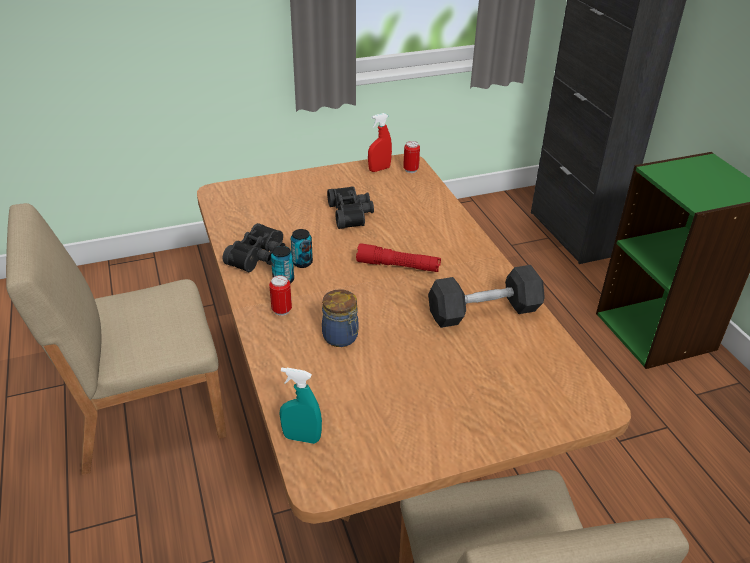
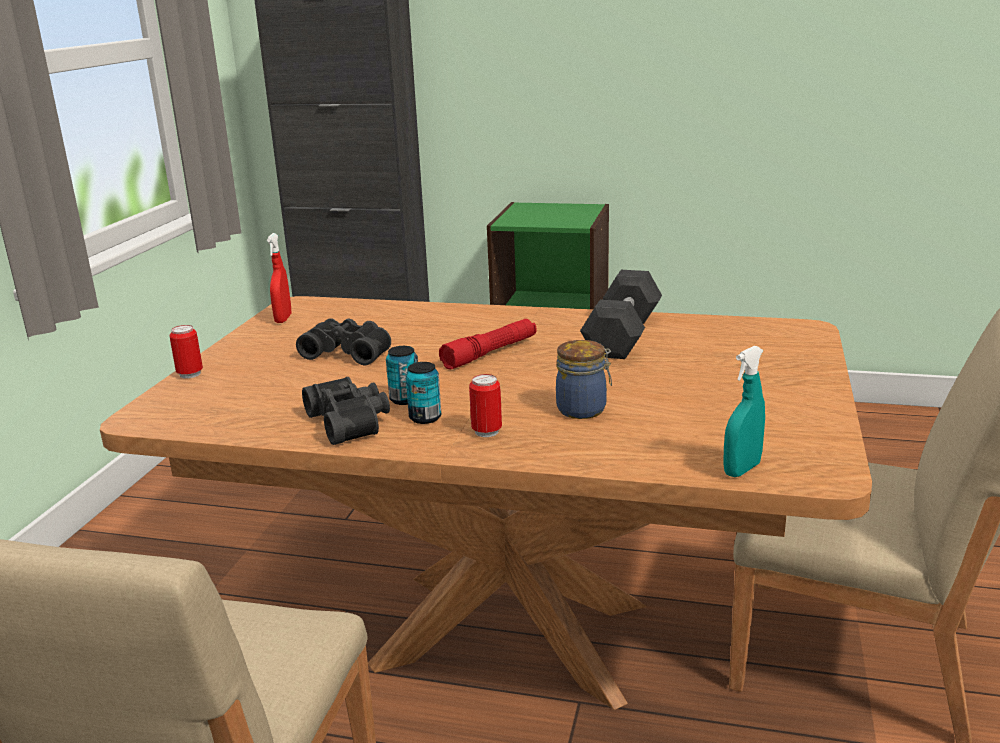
camera: 55 degrees left, 15 degrees down
(410, 170) = (316, 306): can -> can (190, 374)

